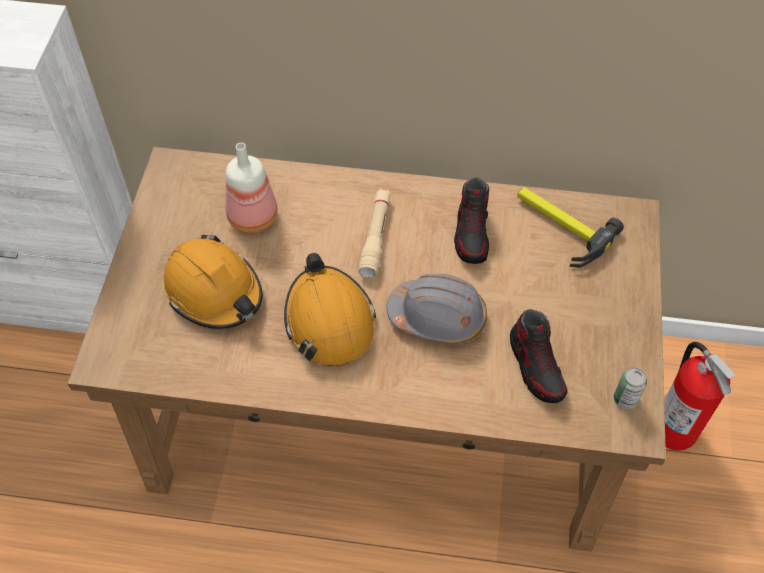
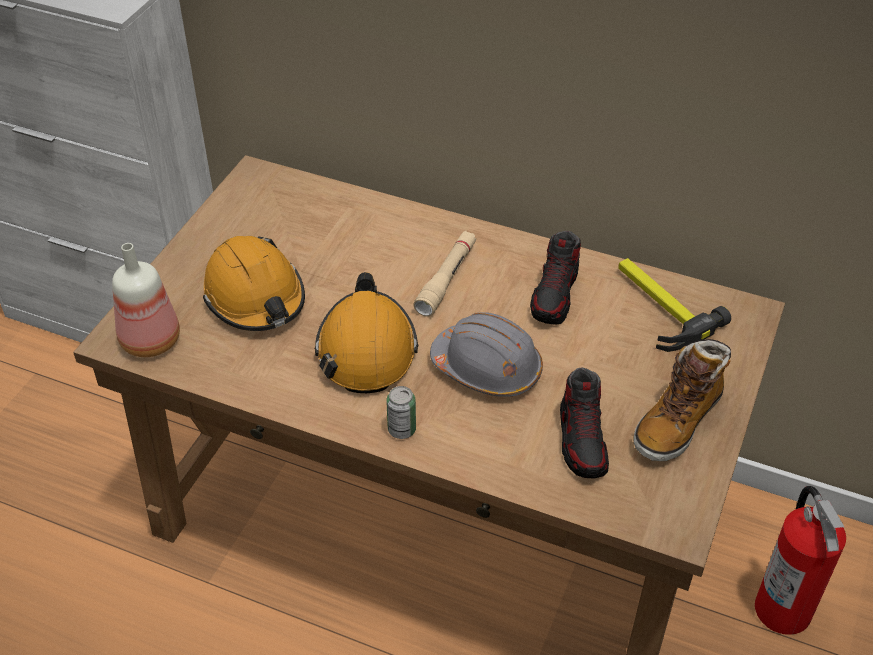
camera: 15 degrees right, 10 degrees down
(254, 218) = (323, 238): bottle -> bottle (151, 342)
(607, 332) = (677, 422): none -> boot
(625, 399) = (676, 494): can -> can (402, 430)

